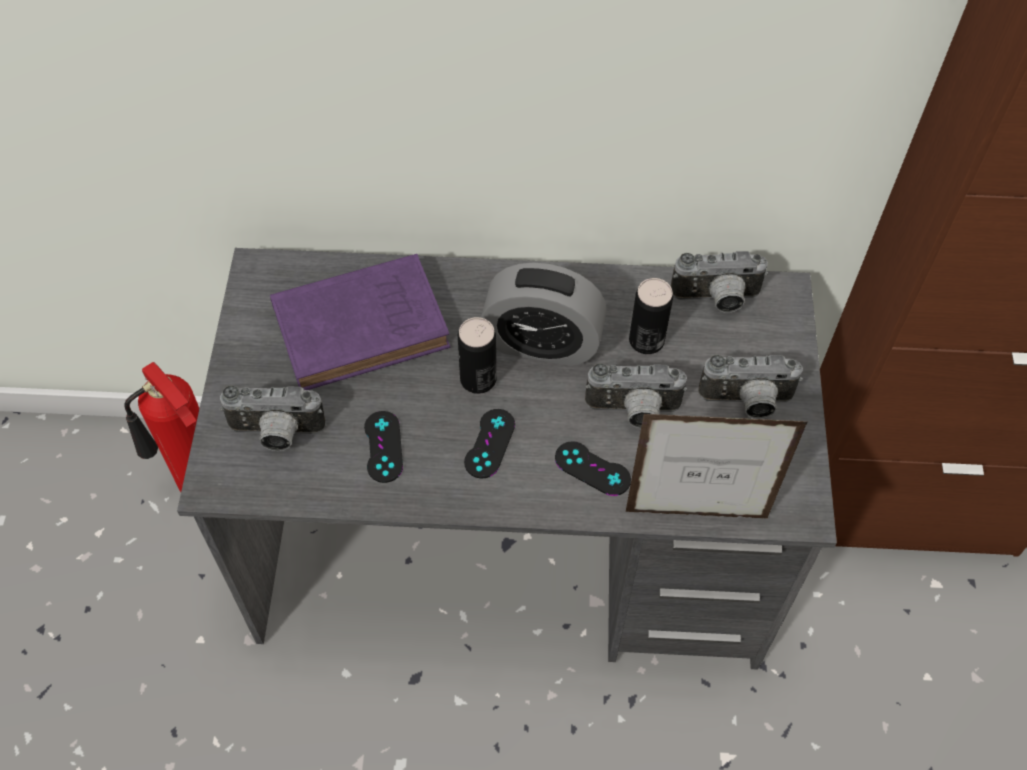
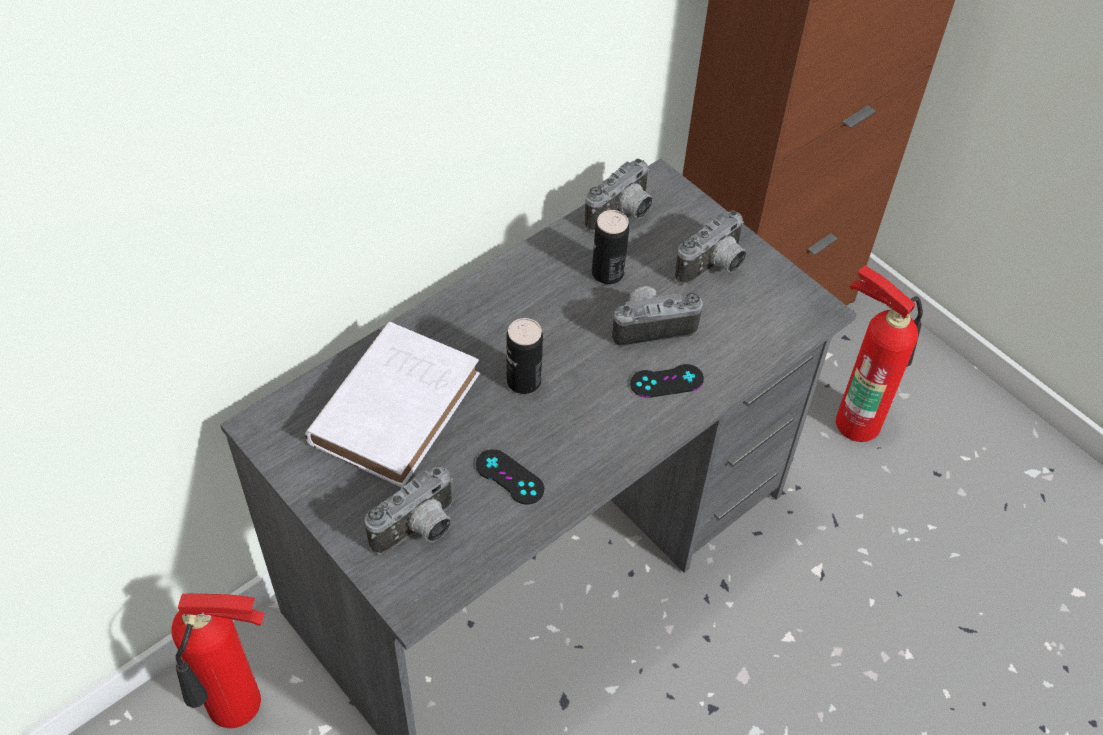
camera: 45 degrees left, 5 degrees down
(365, 326) = (398, 405): purple book -> white book
(489, 443) = (581, 417): black game controller -> none
(542, 343) = (540, 324): alarm clock -> none
(633, 412) = (651, 325): camera -> camera turned 150 degrees counterclockwise
(696, 515) = (761, 360): picture frame -> none
(905, 662) = (857, 418): none -> fire extinguisher

